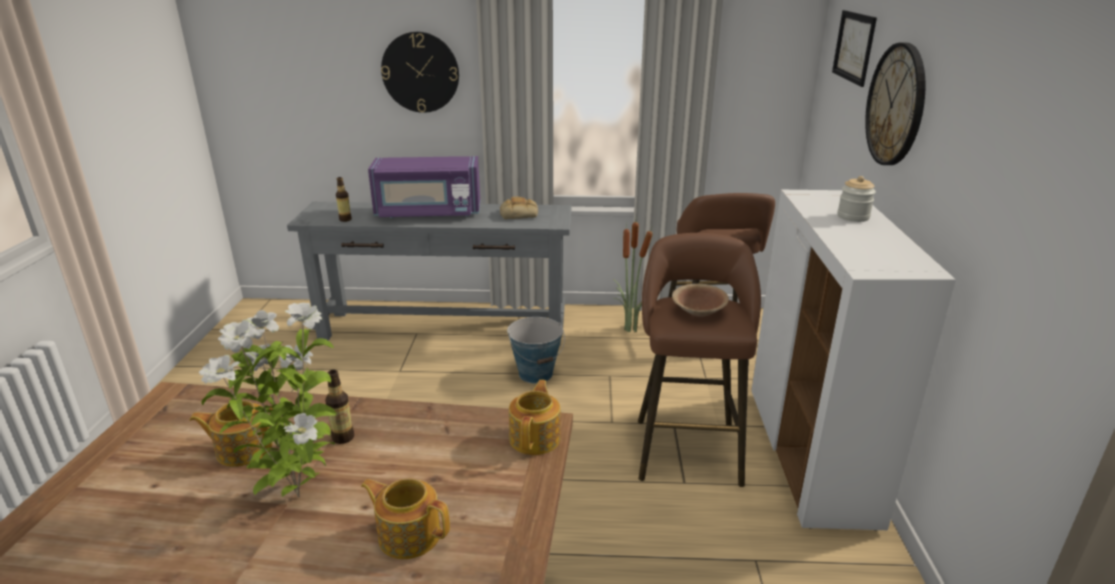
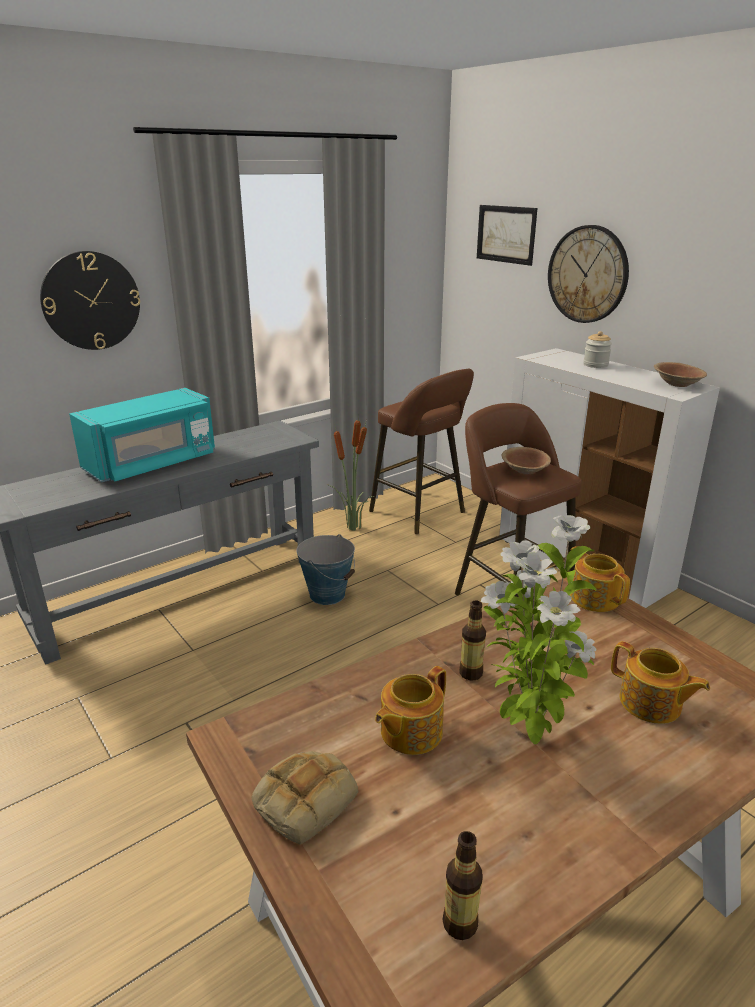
camera: 40 degrees left, 0 degrees up
(345, 219) = (65, 497): bottle -> bottle (460, 924)
(409, 534) = (651, 704): teapot -> teapot turned 120 degrees counterclockwise
(428, 213) = (152, 464): purple microwave -> turquoise microwave
(519, 214) = (248, 440): bread -> bread (305, 798)
(900, 261) = (677, 384): none -> brown bowl

